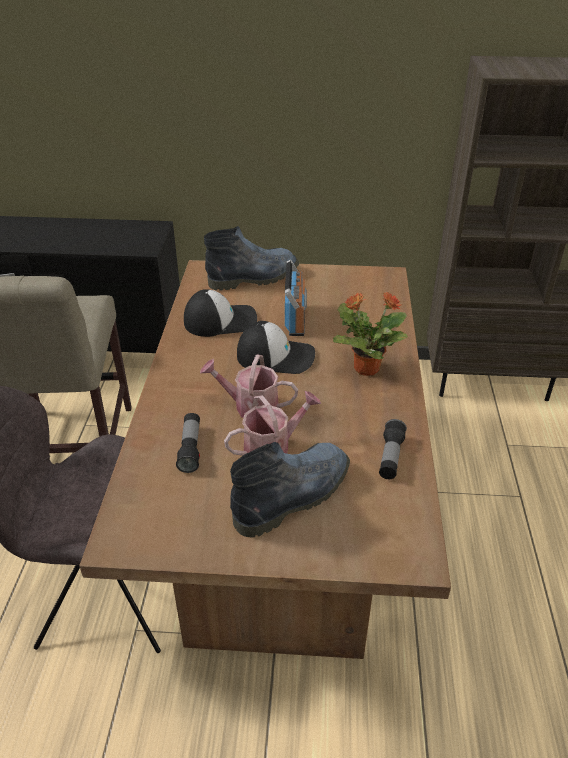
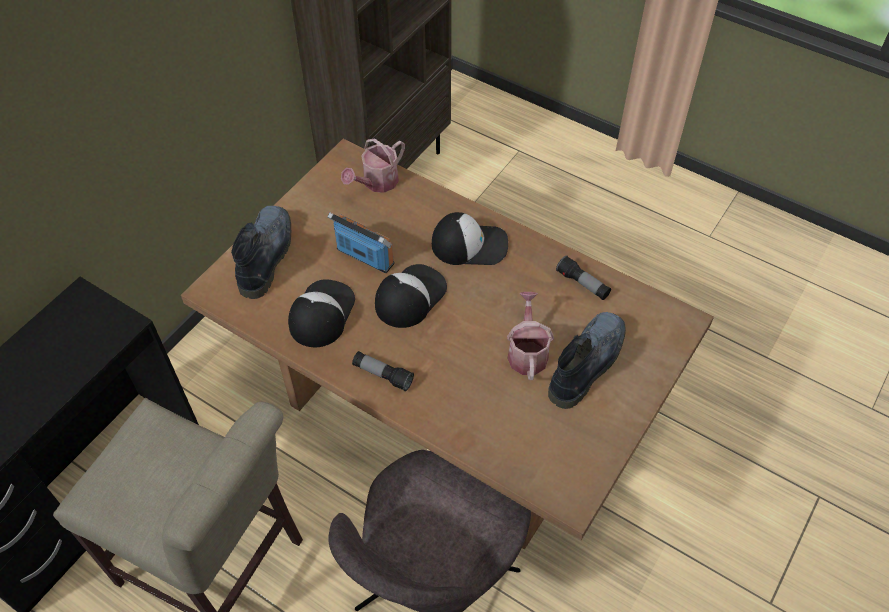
camera: 60 degrees left, 15 degrees up
(190, 448) = (494, 409): flashlight -> flashlight (383, 375)
(250, 406) = (467, 345): watering can -> watering can (377, 183)
(293, 494) = (587, 362): boot -> boot turned 45 degrees clockwise
(365, 368) = (470, 244): potted plant -> cap

